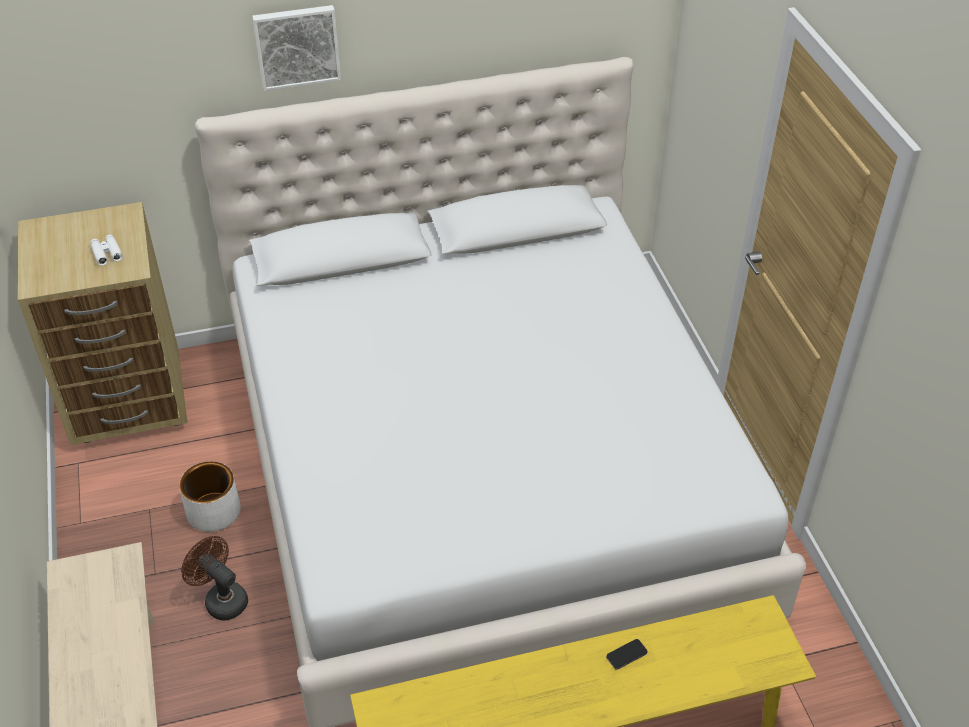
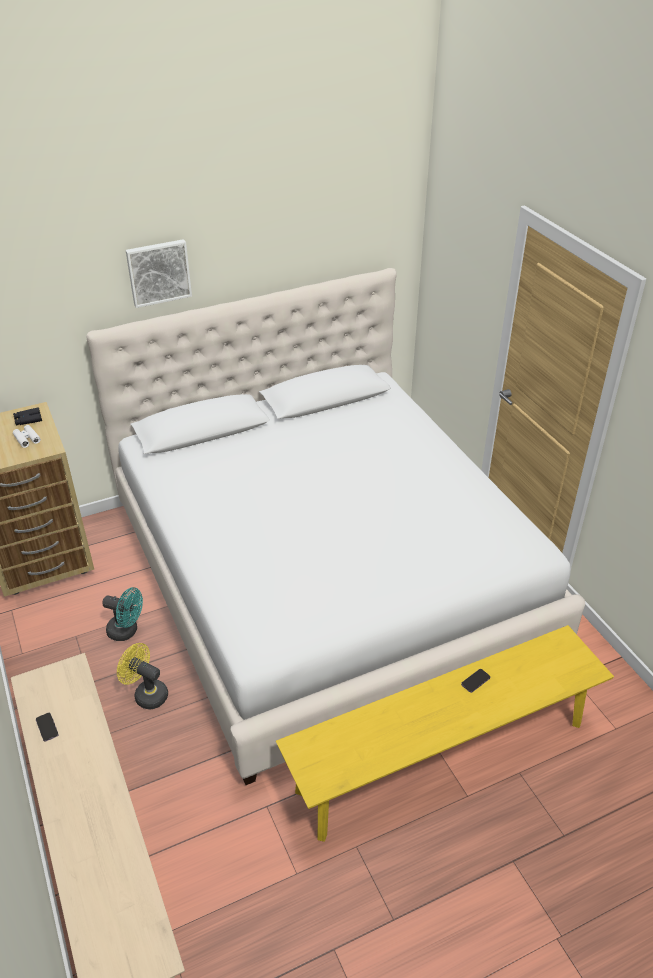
camera: 10 degrees left, 5 degrees down
(77, 633) = (47, 727): none -> phone
(114, 226) = (28, 420): none -> black binoculars
(214, 512) = (127, 631): white planter -> turquoise fan
(221, 599) = (146, 694): brown fan -> yellow fan

